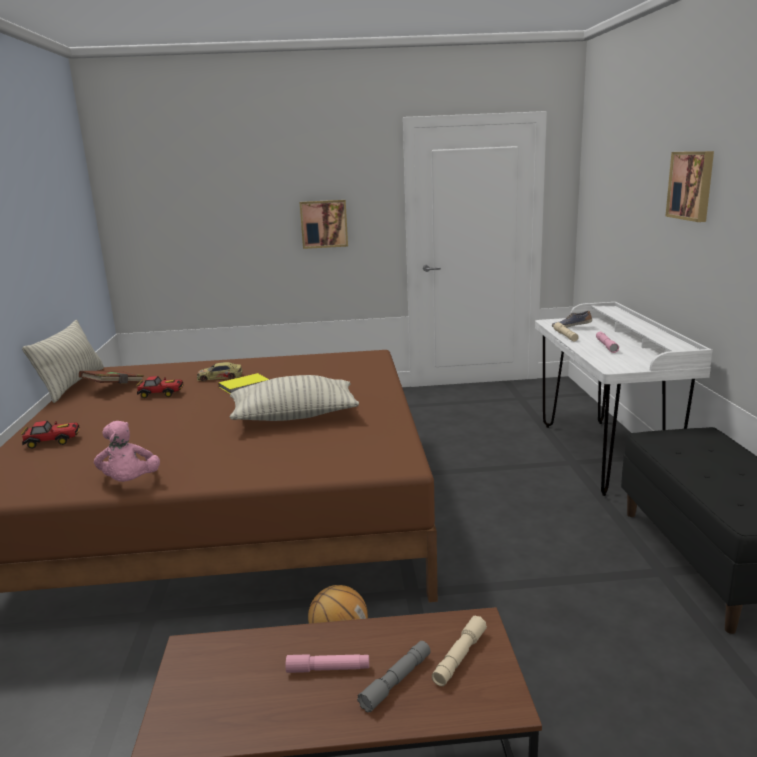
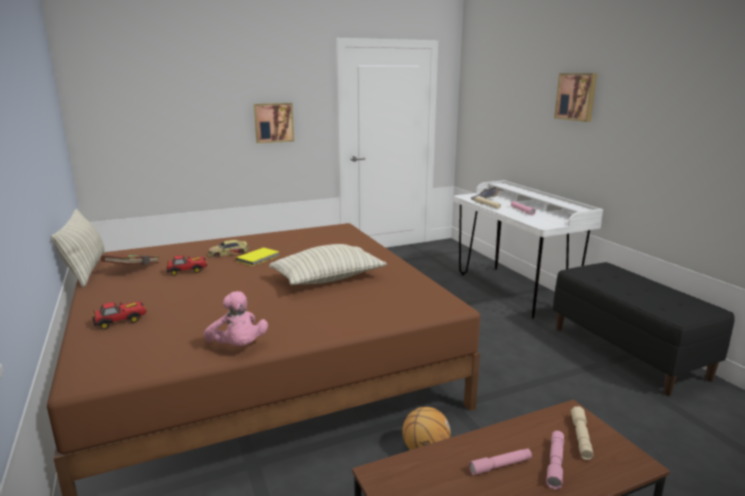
camera: 20 degrees left, 0 degrees up
(396, 681) = (555, 463): grey flashlight -> pink flashlight

